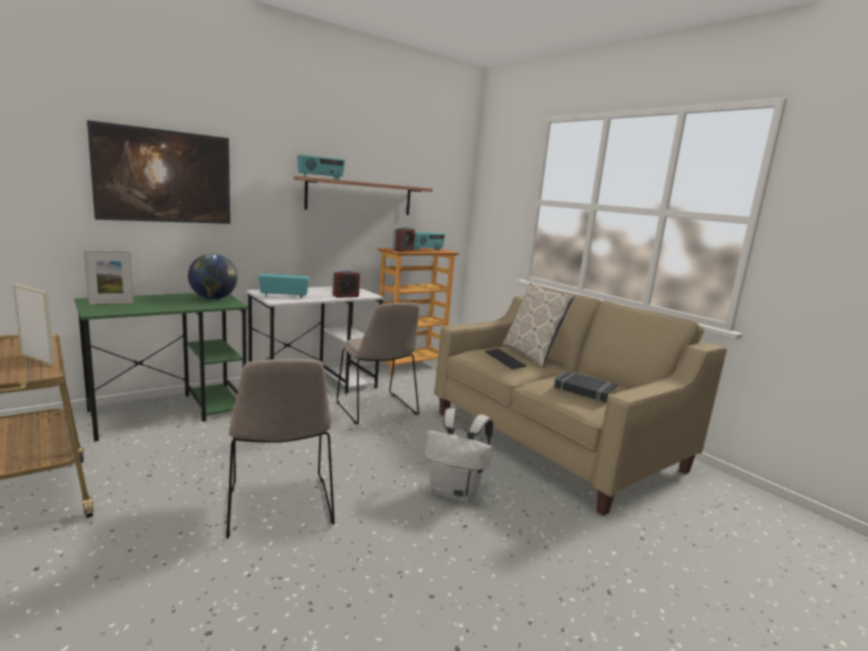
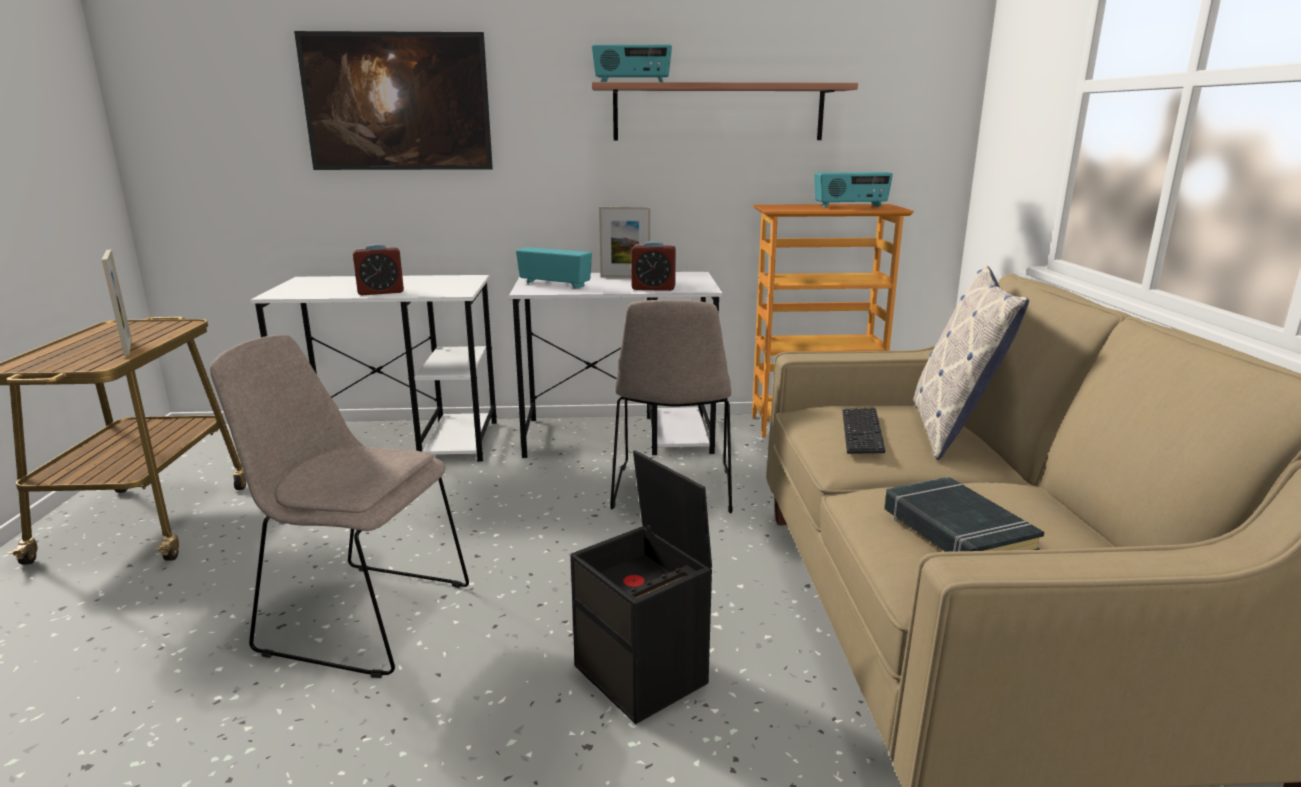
camera: 35 degrees right, 5 degrees up
(111, 303) = (316, 285): picture frame -> picture frame (625, 277)
(170, 412) = (398, 442): green desk -> white desk
(214, 298) = (450, 284): globe -> none
(279, 509) = (360, 616): beige chair -> beige chair turned 90 degrees clockwise
(403, 251) = (789, 208): alarm clock -> alarm clock (380, 292)
(456, 492) = (643, 675): white backpack -> black storage box

